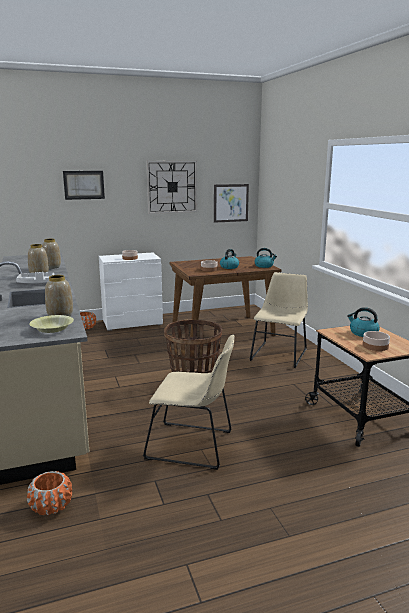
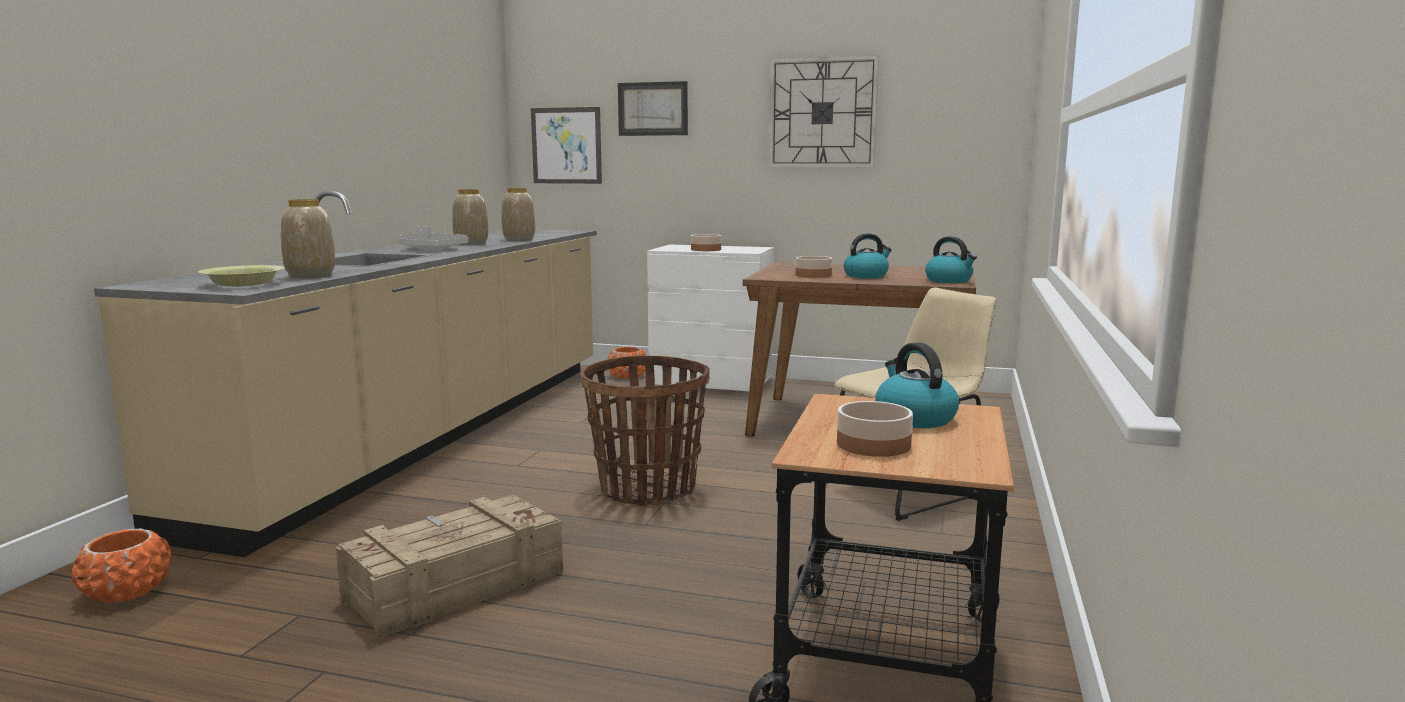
camera: 35 degrees right, 5 degrees down
(193, 445) = (453, 586): beige chair -> crate
(231, 203) = (958, 150): picture -> picture (566, 145)

